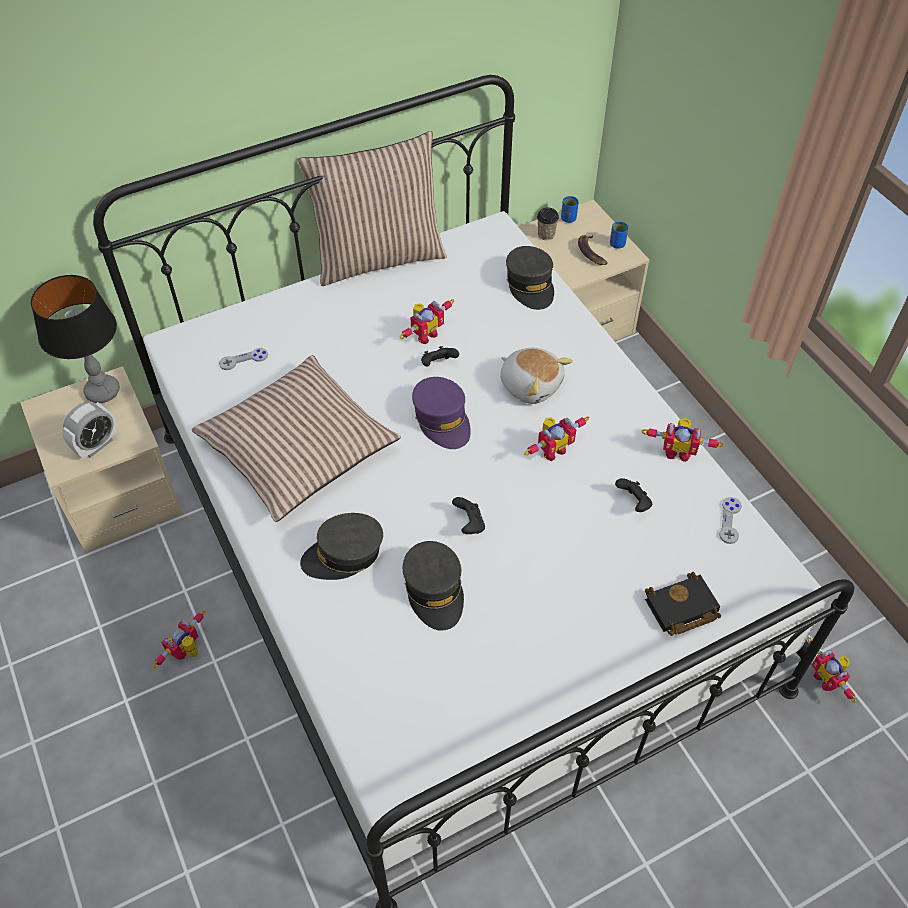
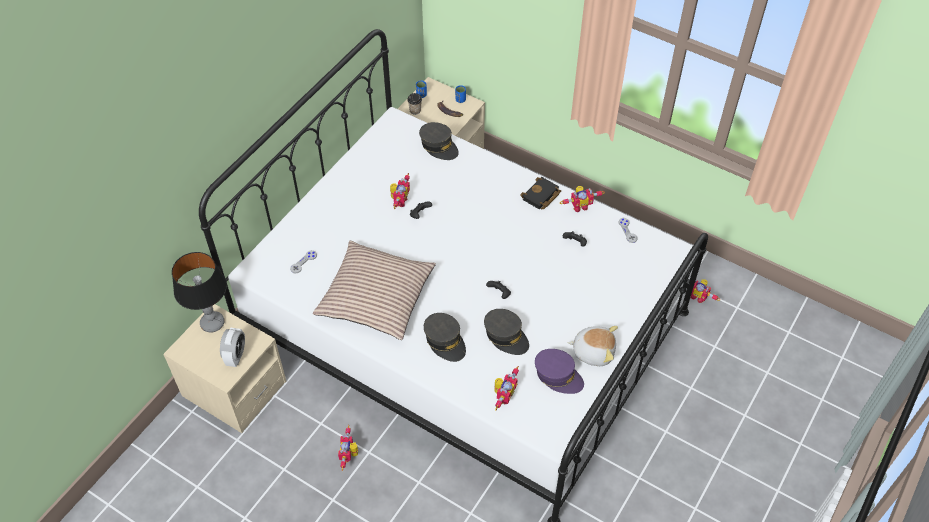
camera: 30 degrees left, 0 degrees up
(344, 555) = (445, 341): grey cap -> grey cap turned 75 degrees counterclockwise
(379, 257) = (337, 166): pillow -> none
(442, 420) = (445, 245): purple cap -> purple cap (558, 375)
(531, 384) = (479, 204): plush toy -> plush toy (593, 351)
(552, 449) = (515, 234): toy robot -> toy robot (503, 396)
(681, 609) = (632, 286): black book -> black book (541, 196)

